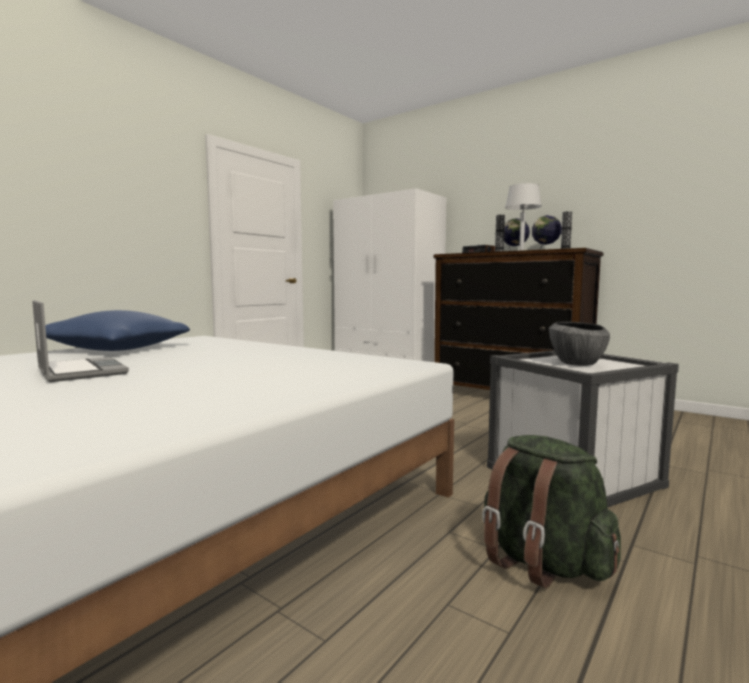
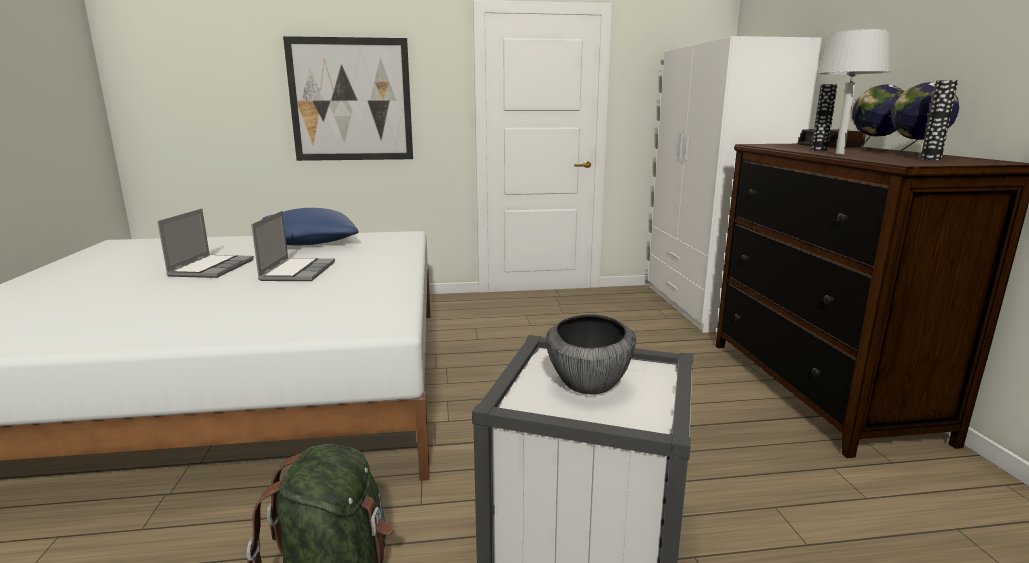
camera: 45 degrees right, 10 degrees up
(90, 206) = (351, 100): none -> picture
(201, 360) = (297, 271): none -> laptop

